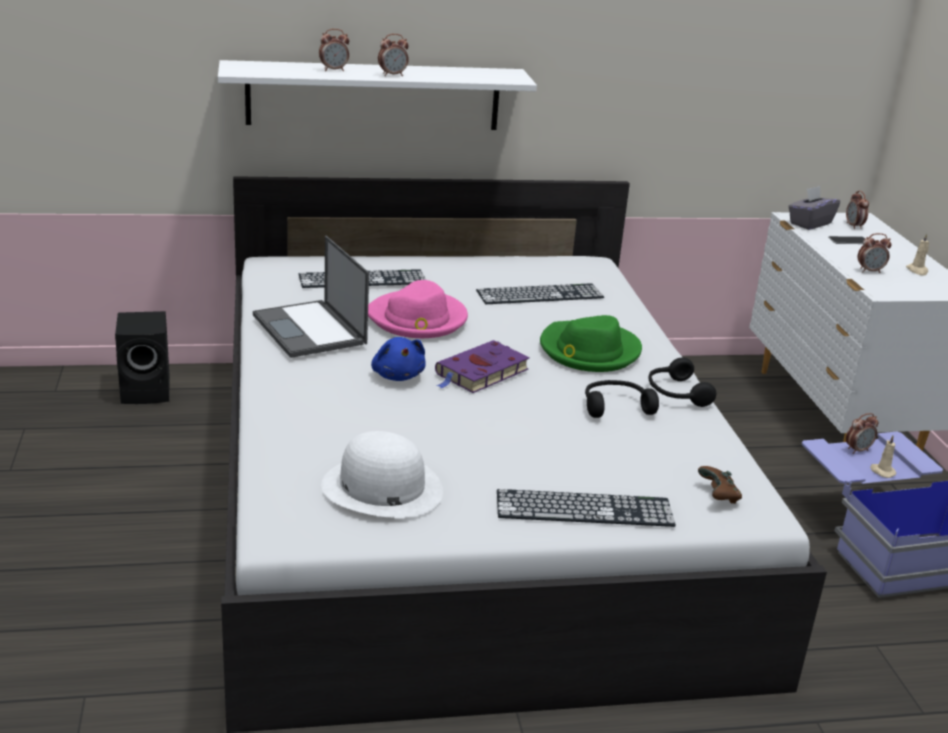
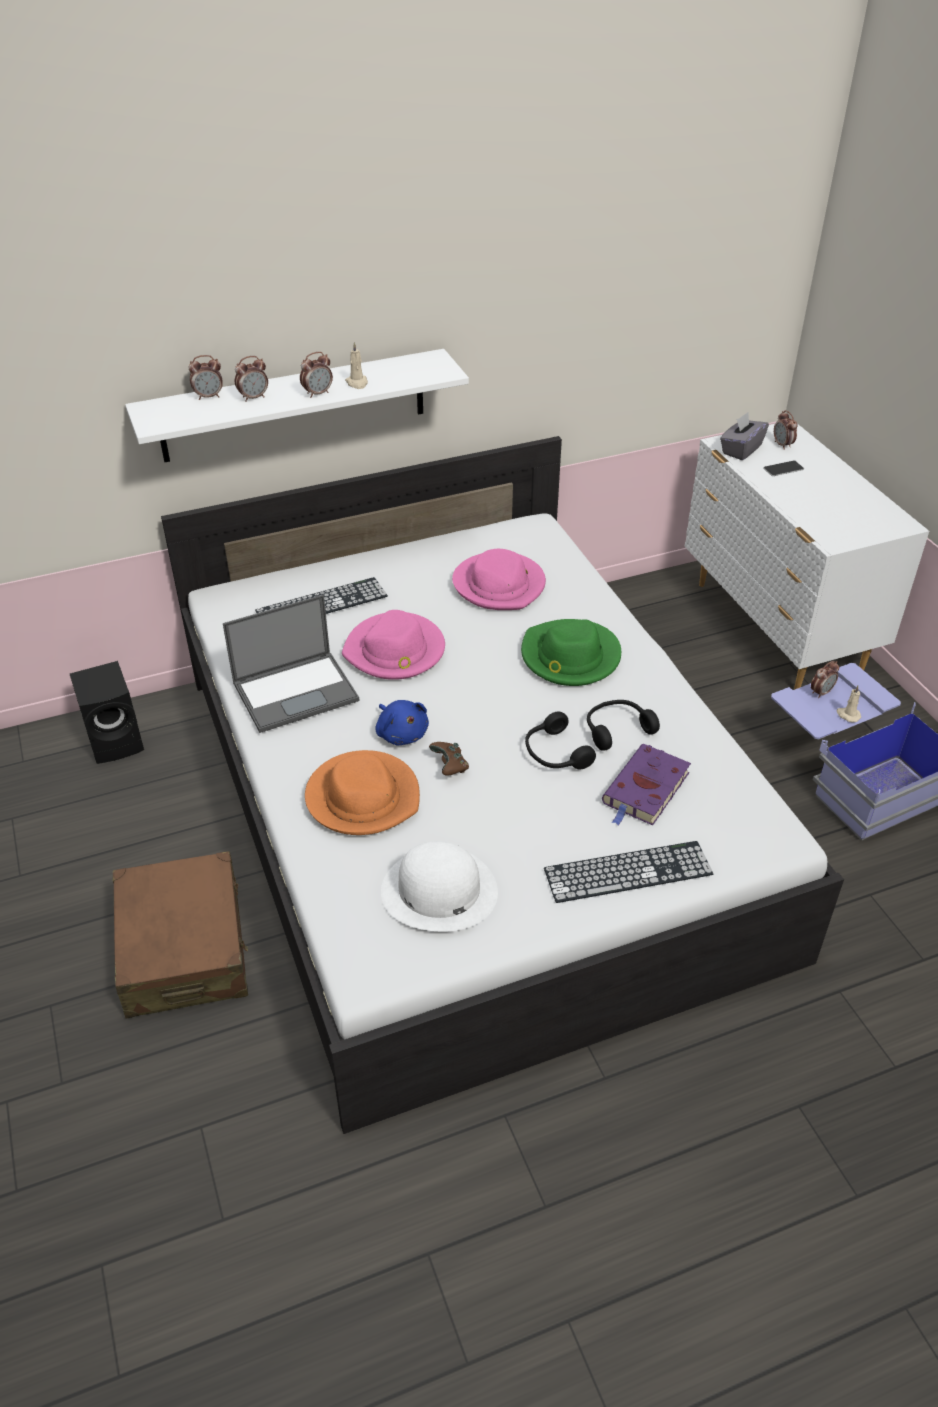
camera: 10 degrees left, 15 degrees up
(136, 553) = (184, 949): none -> brown suitcase
(310, 330) = (297, 691): laptop -> laptop turned 75 degrees counterclockwise
(338, 410) = (363, 797): none -> orange hat
(480, 373) = (479, 713): purple book -> purple book (645, 790)
(540, 294) = (499, 585): keyboard -> pink hat
(675, 393) = (665, 697): black headphones -> black headphones (554, 754)
(718, 496) = (740, 826): brown game controller -> brown game controller (450, 766)
(870, 271) = (813, 511): alarm clock -> alarm clock (209, 396)
(917, 271) = (856, 501): beige candle -> beige candle (357, 383)

